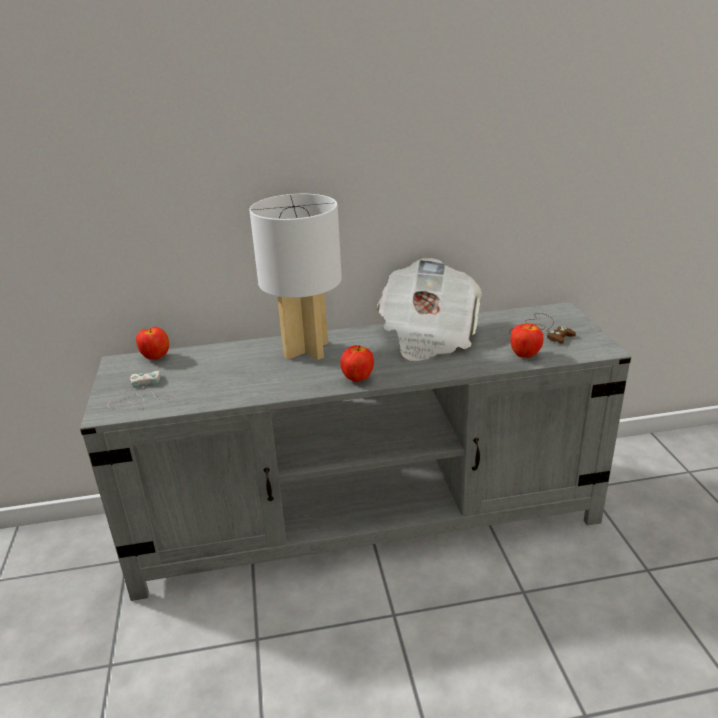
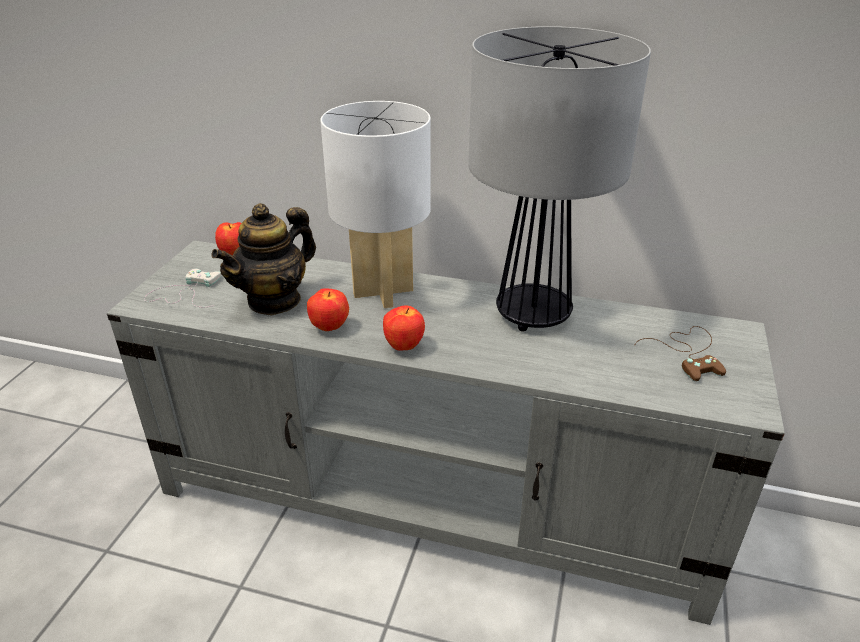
camera: 25 degrees right, 5 degrees up
(224, 378) = (274, 300): none -> teapot
(428, 335) = (533, 315): newspaper -> table lamp
(525, 355) = (631, 382): apple -> apple (330, 327)

